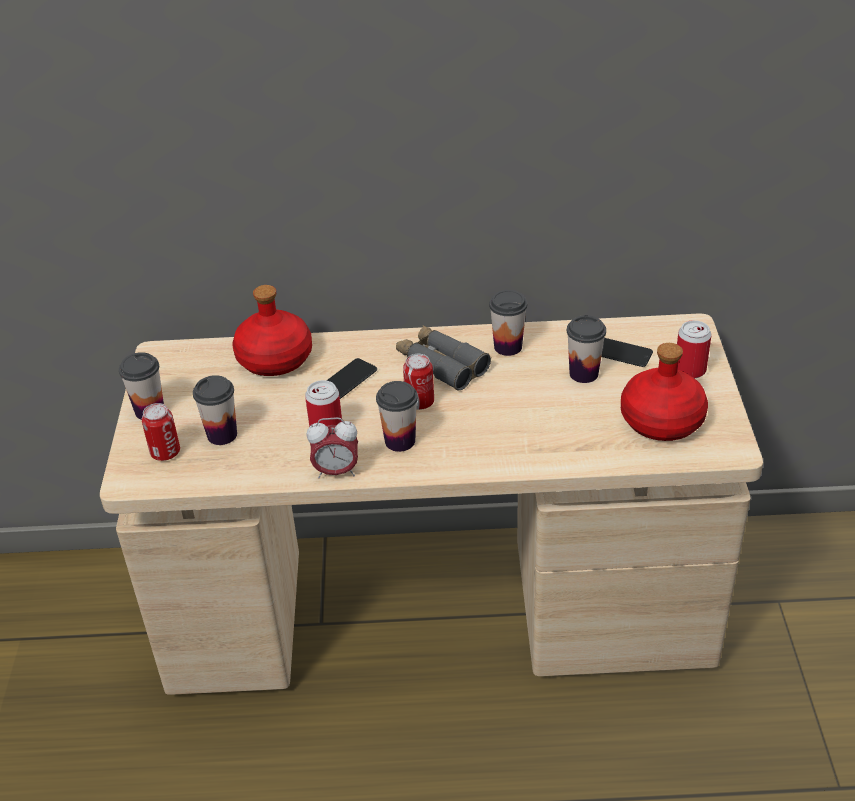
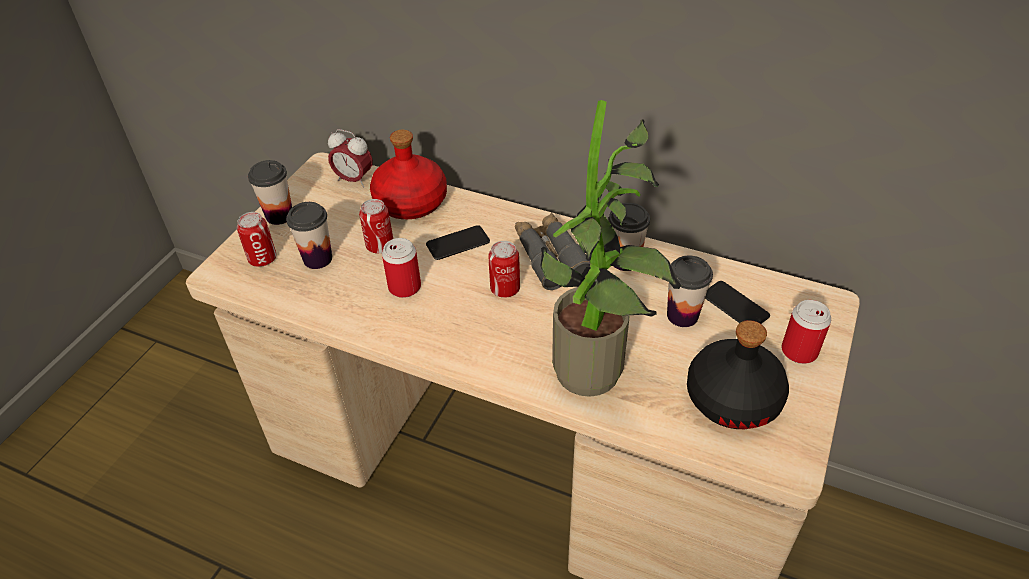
camera: 25 degrees right, 5 degrees up
(275, 405) = (380, 246): none -> can
(336, 471) = (384, 332): alarm clock -> alarm clock (354, 180)
(400, 441) = (460, 322): cup -> none
(546, 441) = (597, 375): none -> potted plant
(661, 420) = (732, 398): red bottle -> black bottle

